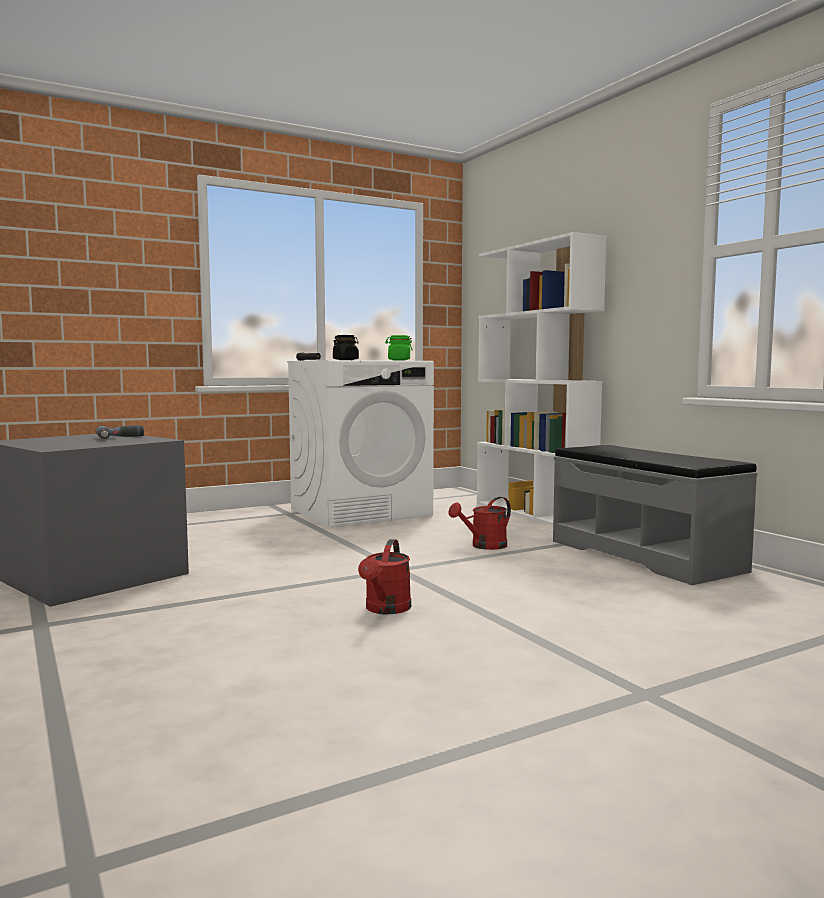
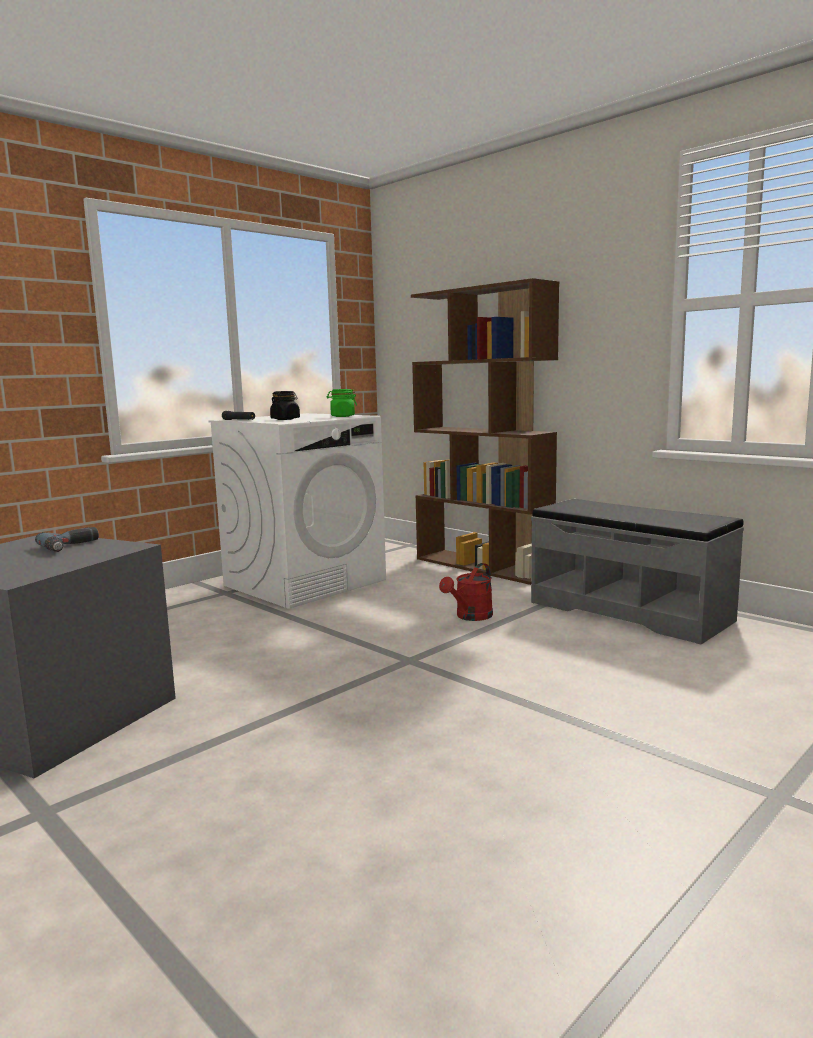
camera: 15 degrees left, 5 degrees up
(386, 609) = (441, 721): red watering can -> none
(534, 513) = (483, 566): white bookcase -> brown bookcase

